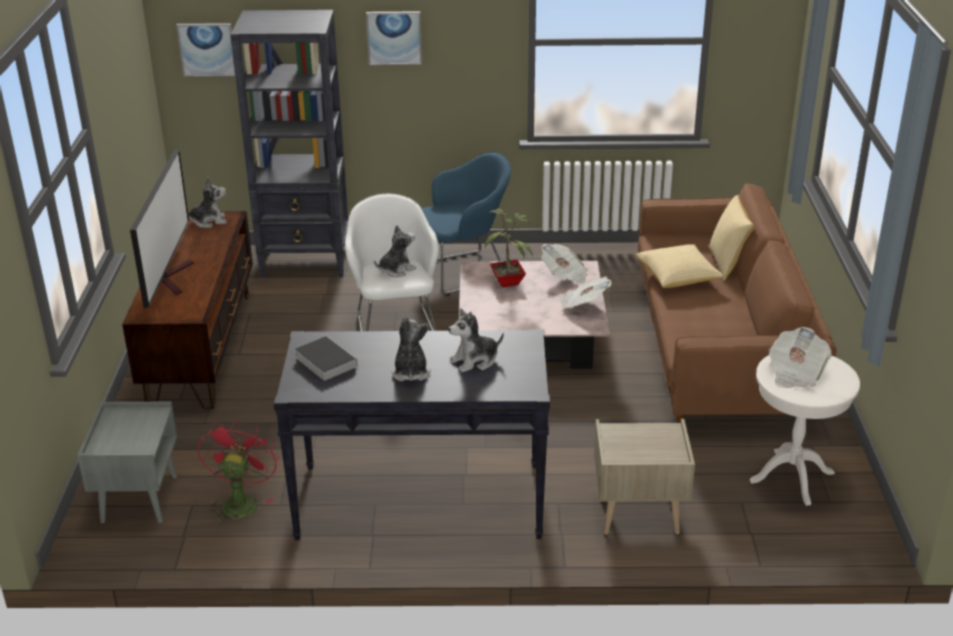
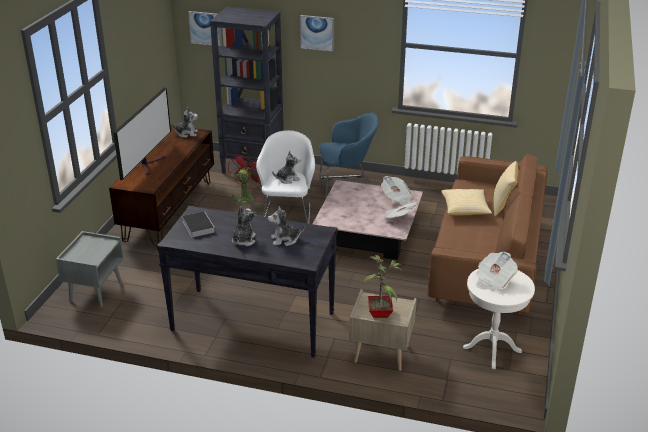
camera: 15 degrees right, 0 degrees up
(240, 501) = (150, 303): red fan -> red fan (245, 196)
(509, 282) = (359, 197): potted plant -> potted plant (381, 313)

